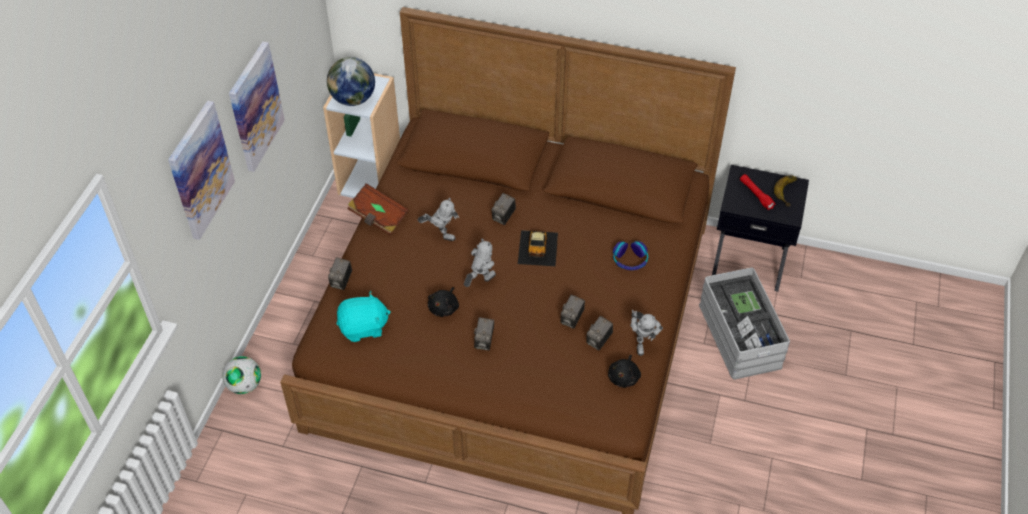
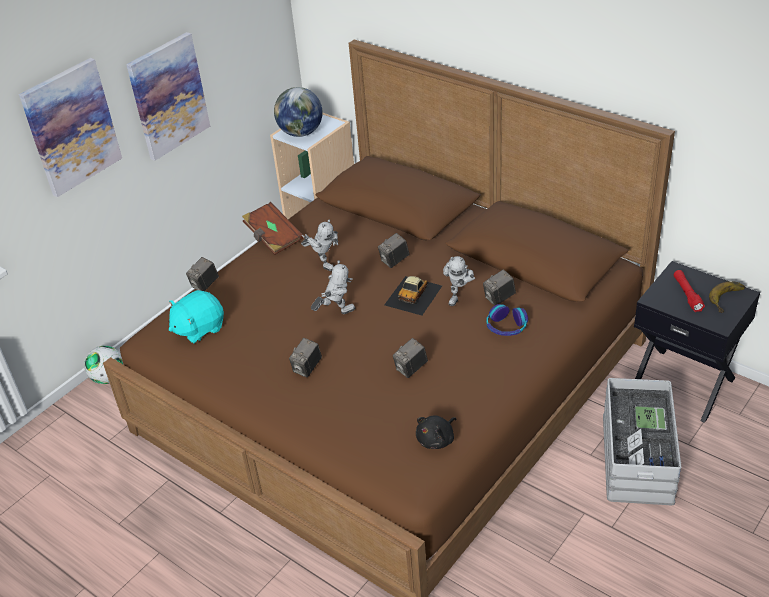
camera: 25 degrees right, 10 degrees down
(364, 328) = (199, 329): turquoise plush toy -> turquoise plush toy turned 135 degrees clockwise
(444, 308) = (286, 328): black plush toy -> none
(599, 341) = (428, 396): camera -> camera (499, 298)
(641, 342) = (476, 409): toy robot -> toy robot (459, 296)

